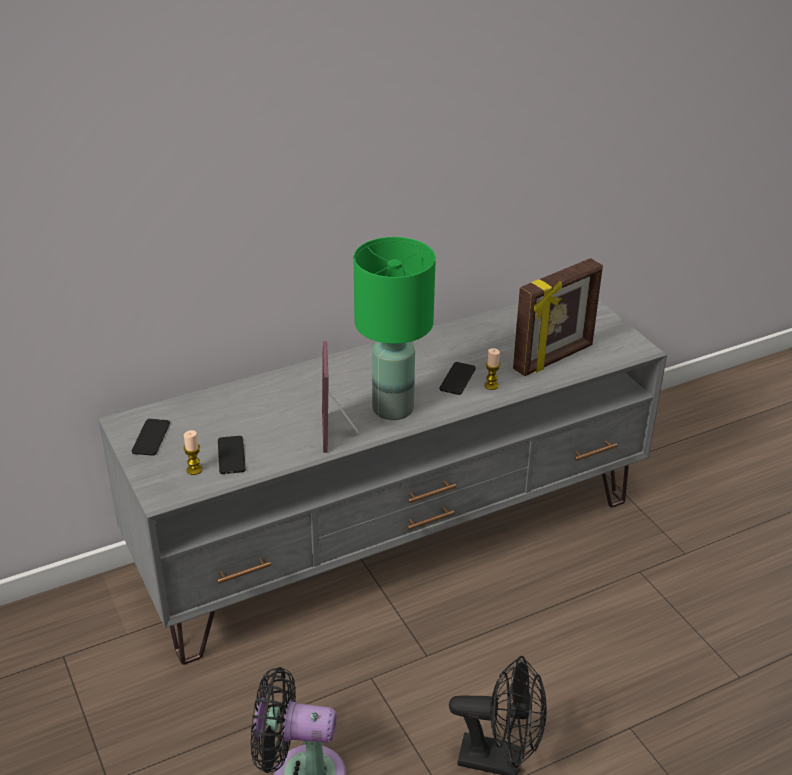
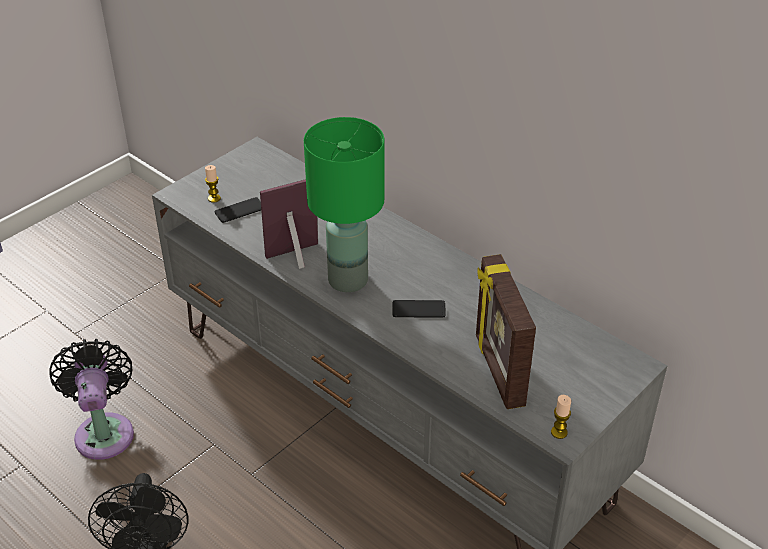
camera: 70 degrees right, 5 degrees up
(151, 437) = (244, 166): phone -> none
(491, 385) = (421, 334): candle -> candle (559, 432)
(554, 358) = (498, 371): picture frame -> picture frame turned 45 degrees clockwise

